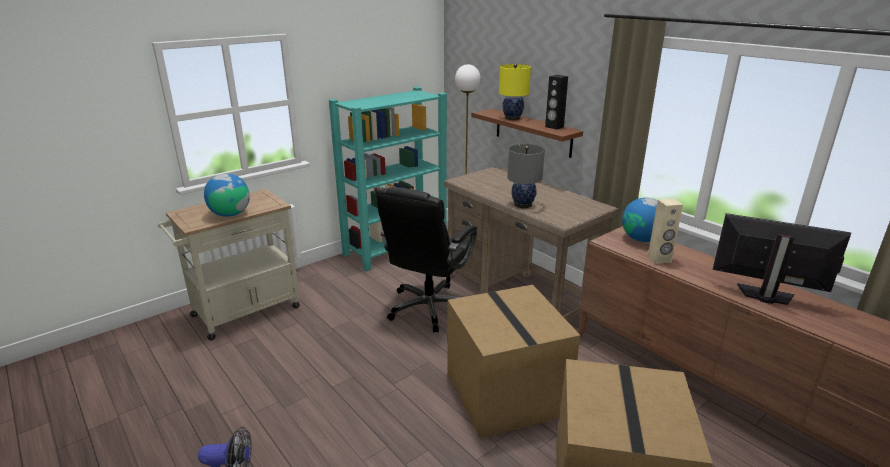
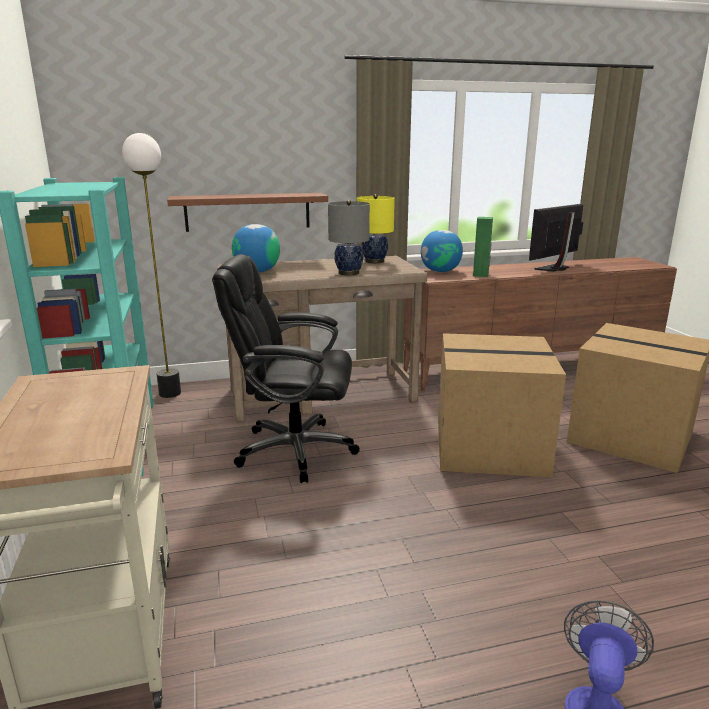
camera: 65 degrees left, 5 degrees down
(230, 214) = (103, 413): globe -> globe (257, 272)
(429, 307) = (295, 450): black office chair -> black office chair turned 135 degrees clockwise
(512, 118) = (229, 196): yellow table lamp -> yellow table lamp (374, 261)
(554, 127) = (292, 194): black speaker -> none
(659, 259) = (481, 275): beige speaker -> green speaker

